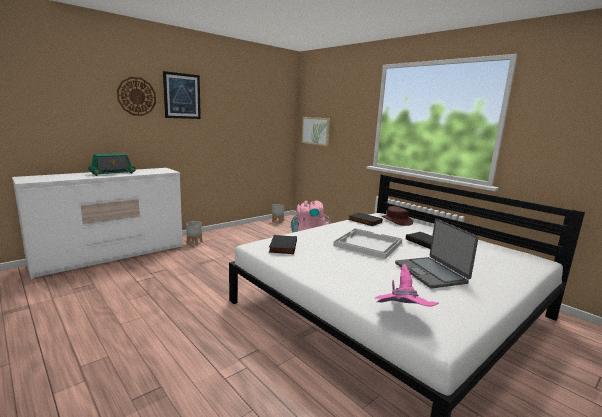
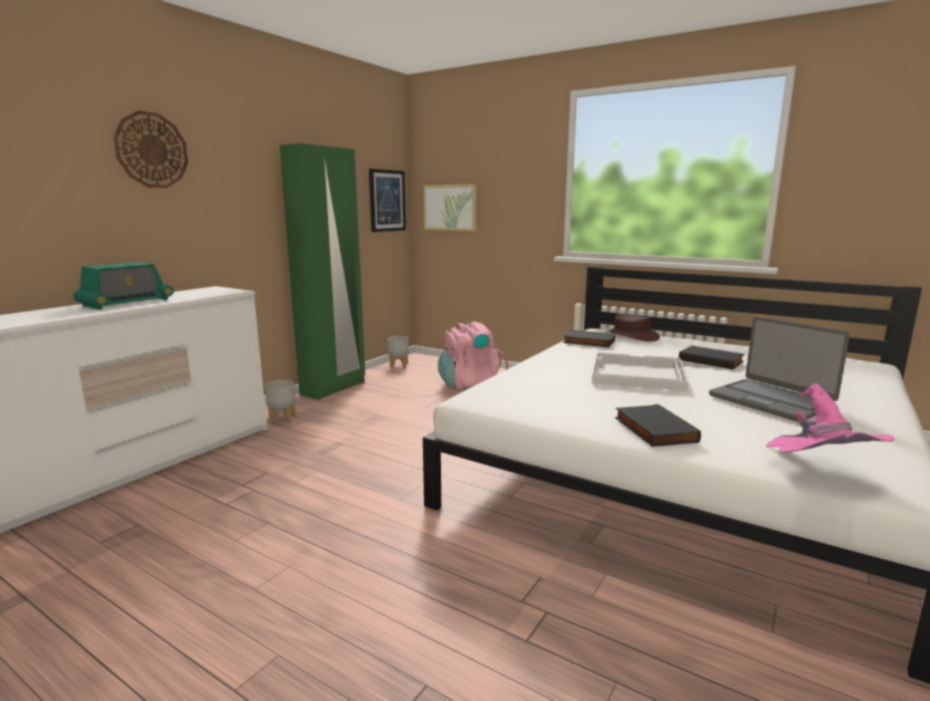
camera: 15 degrees left, 0 degrees up
(182, 96) = (232, 150): picture -> picture (387, 200)
(232, 229) = (333, 388): none -> green wardrobe
(282, 246) = (516, 395): black book -> black book (653, 429)

